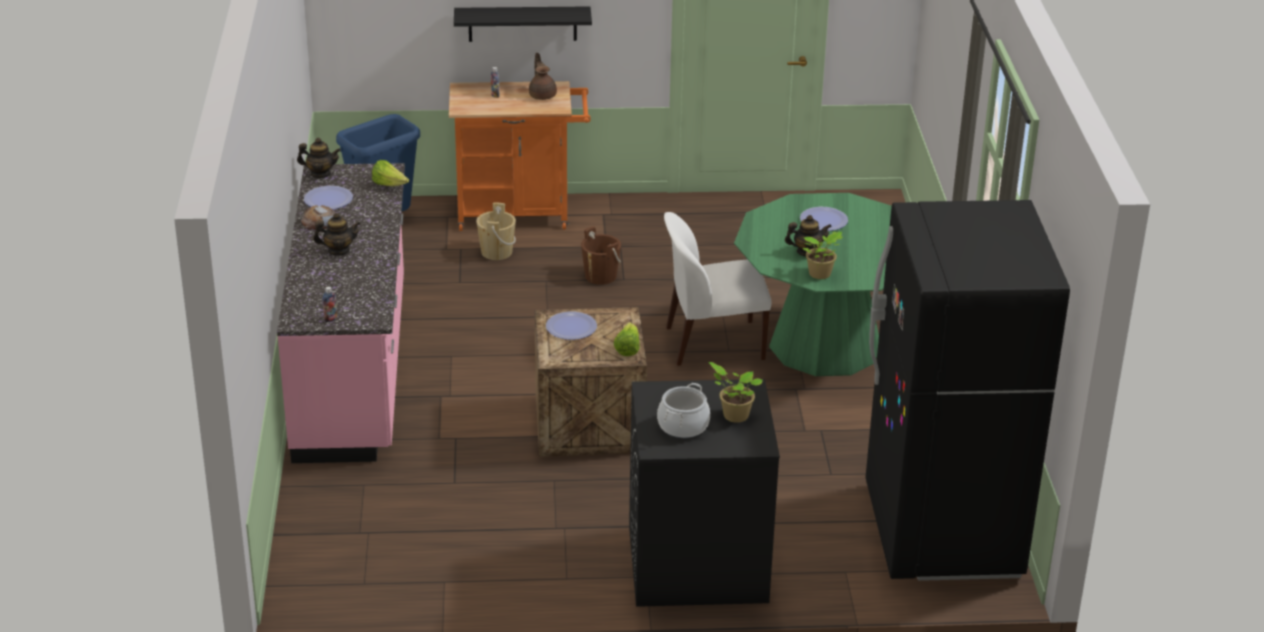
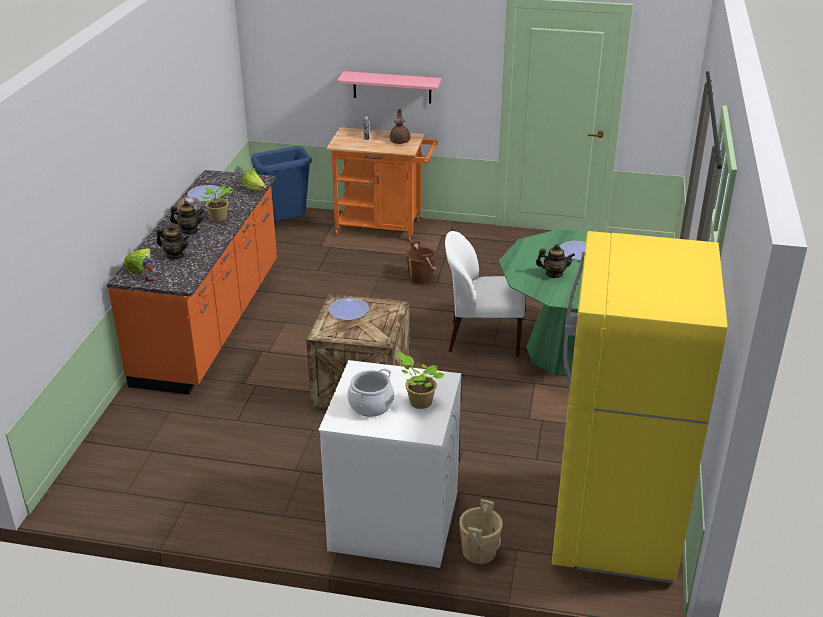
camera: 15 degrees right, 0 degrees up
(320, 174) = (211, 177): teapot -> teapot (175, 255)
(354, 369) = (211, 322): pink counter -> orange counter
(496, 252) = (354, 252): beige bucket -> beige bucket (479, 551)
(522, 23) = (392, 87): black shelf -> pink shelf
(627, 349) = (383, 333): lettuce -> lettuce (140, 268)
(696, 564) = (393, 521): black washing machine -> white washing machine
(820, 275) = (558, 293): potted plant -> potted plant (218, 218)
(942, 532) = (614, 527): black fridge -> yellow fridge

